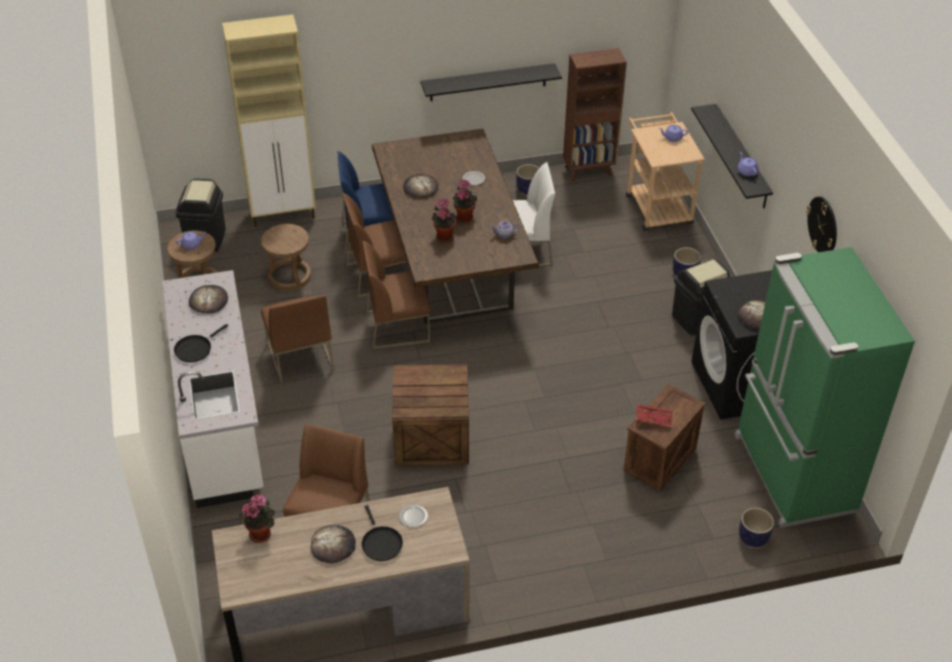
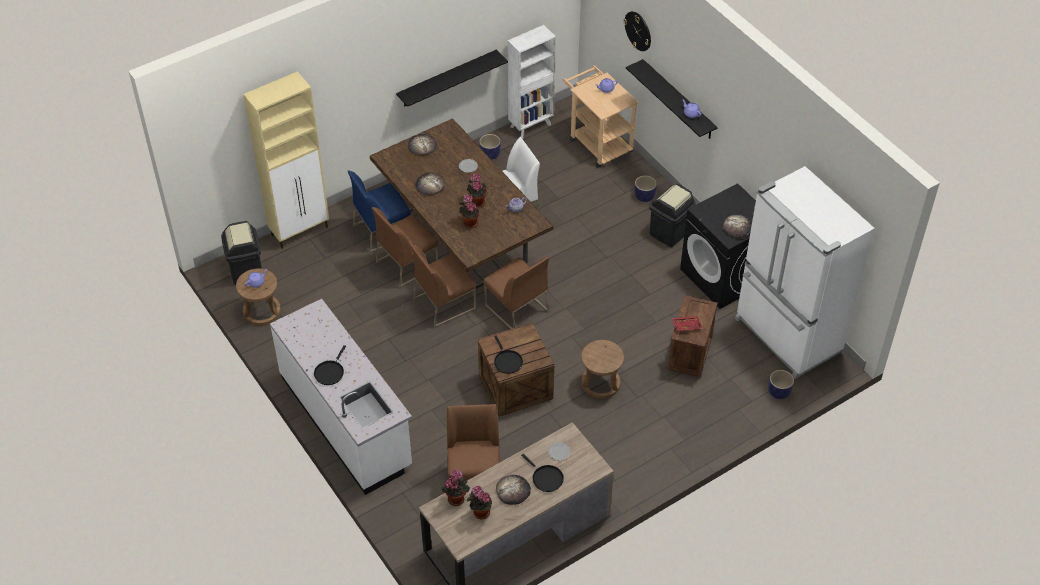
camera: 20 degrees left, 5 degrees up
(208, 301) = (317, 330): bread -> bread (422, 146)
(279, 559) = (480, 512): none -> potted plant
(289, 276) = (334, 284): brown stool -> brown stool (601, 384)
(299, 356) = (379, 350): brown chair -> brown chair (516, 308)
(415, 398) = (507, 361): none -> black frying pan
(589, 171) = (531, 125): brown bookcase -> white bookcase
(791, 474) = (786, 336): green fridge -> white fridge
(823, 225) = (773, 150): wall clock -> wall clock (638, 31)

